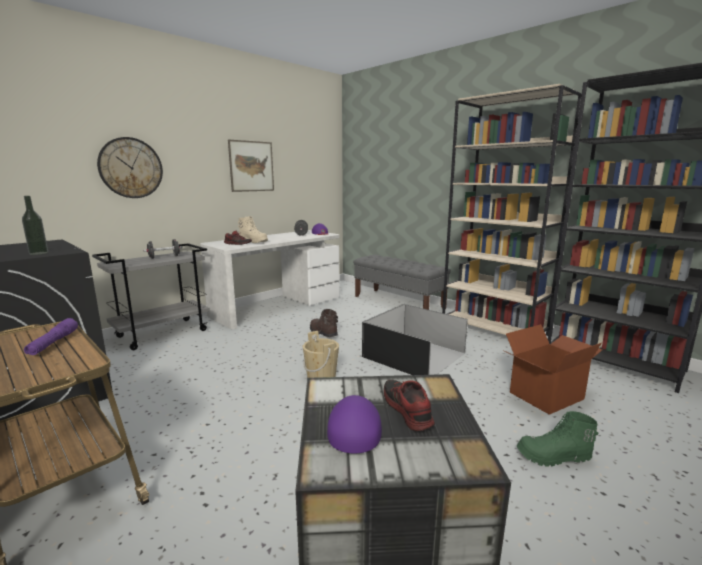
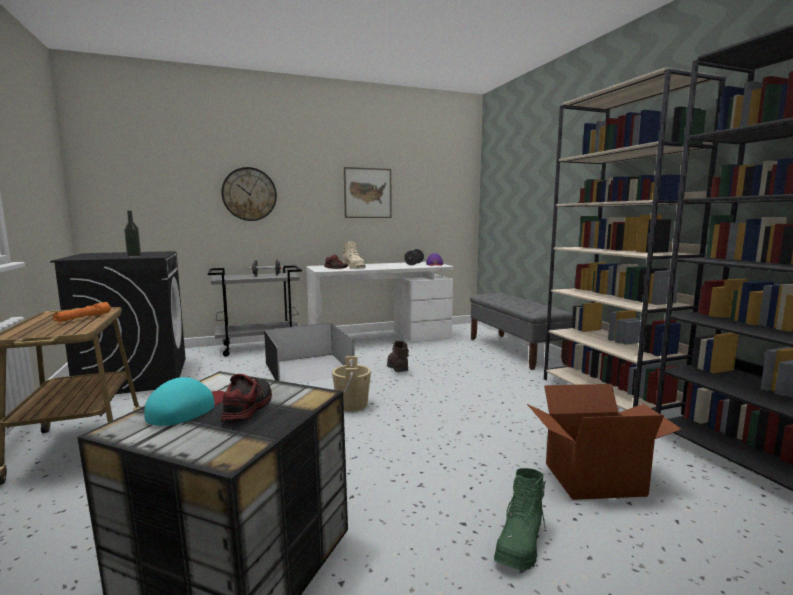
camera: 25 degrees right, 5 degrees down
(53, 343) = (83, 318): purple flashlight -> orange flashlight
(354, 426) = (187, 409): purple cap -> turquoise cap
(413, 355) = (470, 404): black storage box -> black storage box (307, 369)
(553, 457) = (520, 544): green boot -> green boot turned 90 degrees counterclockwise

